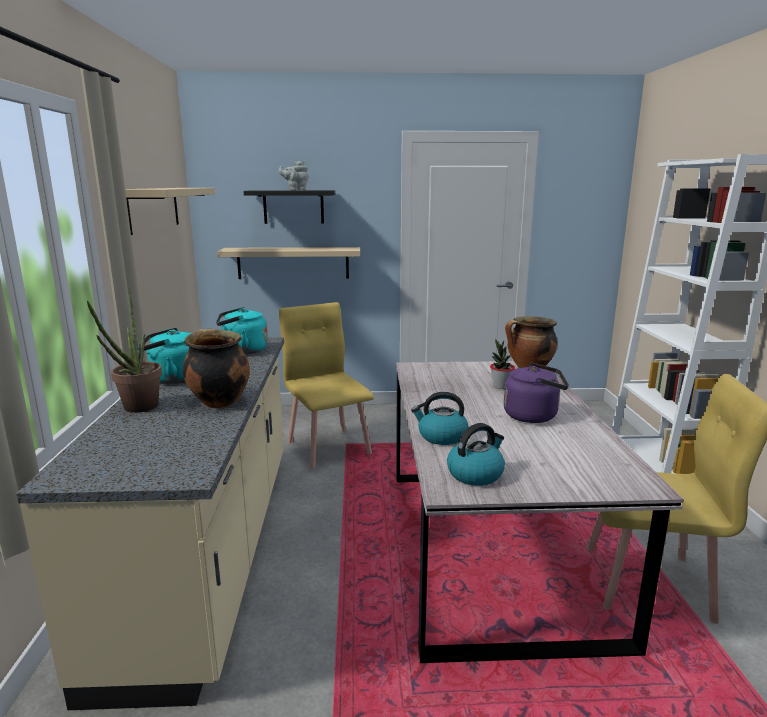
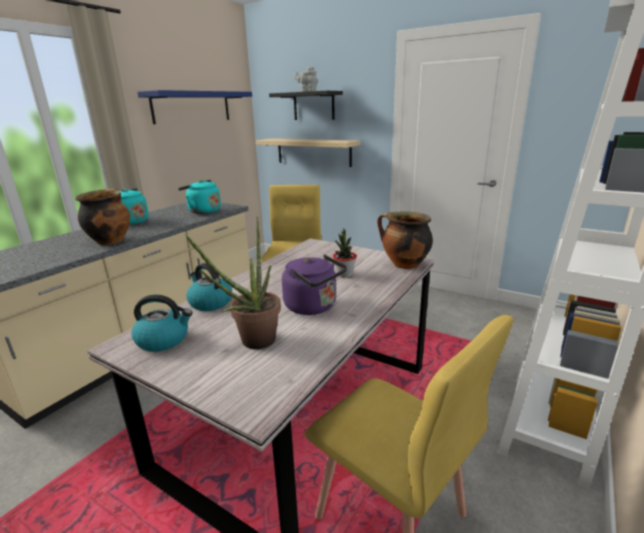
camera: 35 degrees right, 5 degrees up
(137, 409) = (71, 236): potted plant -> potted plant (252, 343)
(154, 209) = (192, 107): beige shelf -> blue shelf

